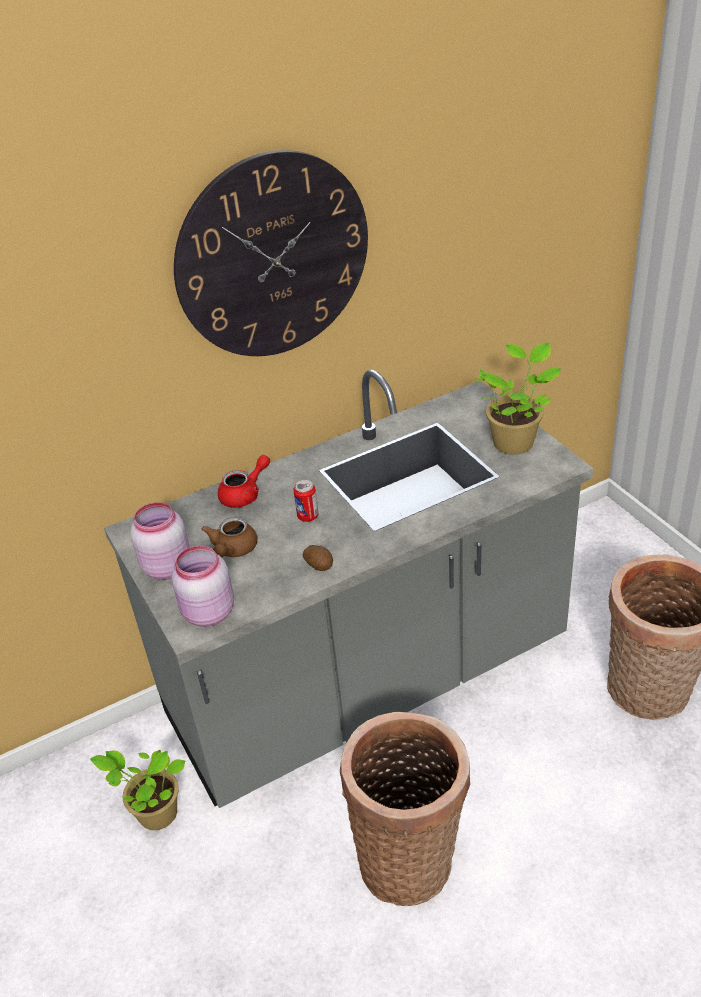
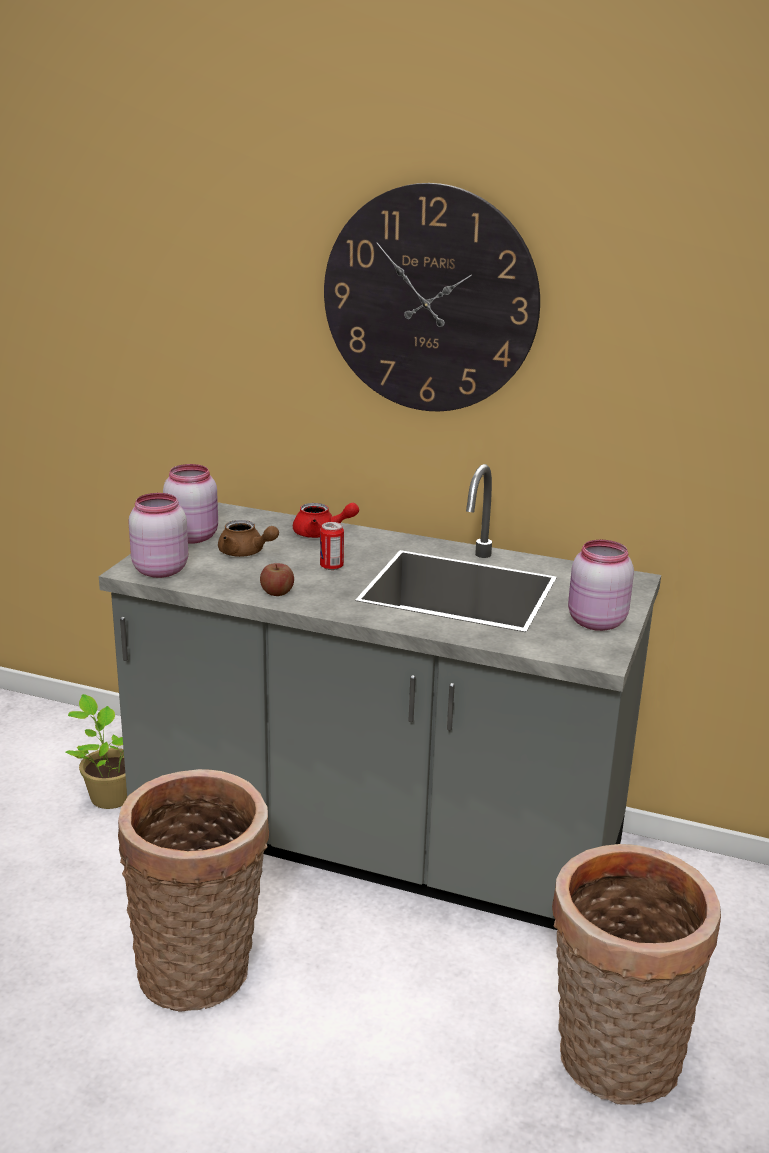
camera: 45 degrees right, 15 degrees down
(232, 550) = (245, 553): brown teapot -> brown teapot turned 120 degrees counterclockwise
(319, 564) = (277, 592): potato -> apple
(515, 441) = (594, 622): potted plant -> pink jar

